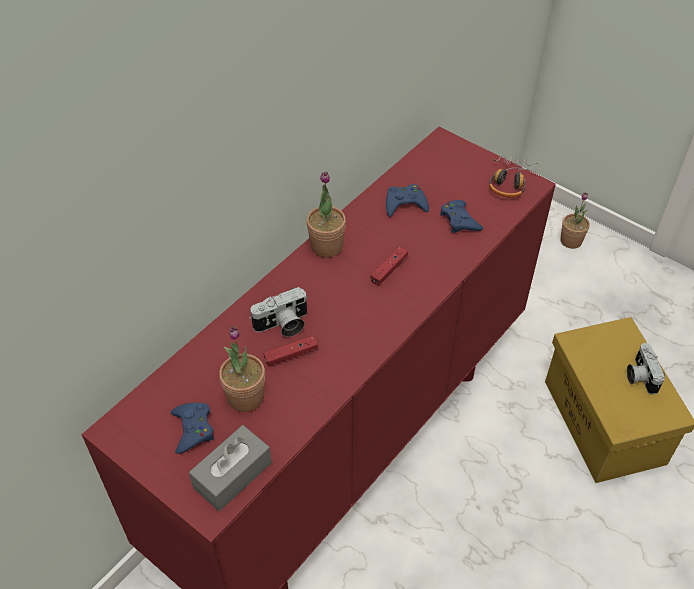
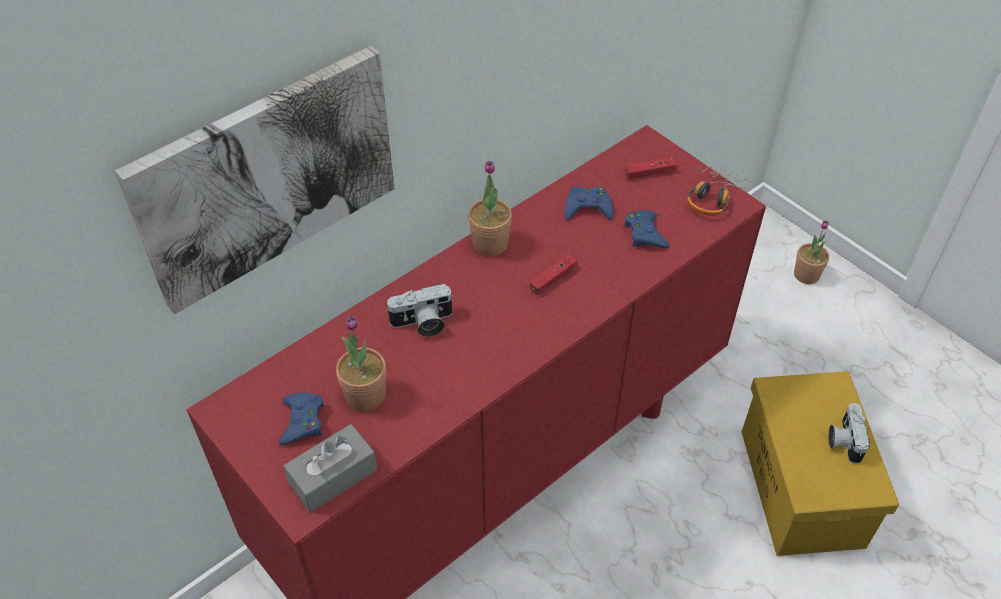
camera: 10 degrees right, 0 degrees up
(139, 208) = (267, 176): none -> picture
(291, 355) = (424, 357): red game controller -> red game controller (649, 172)

